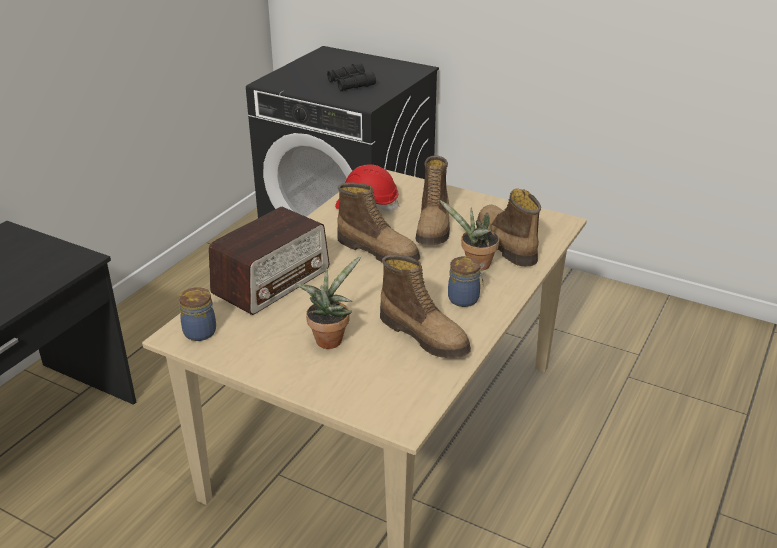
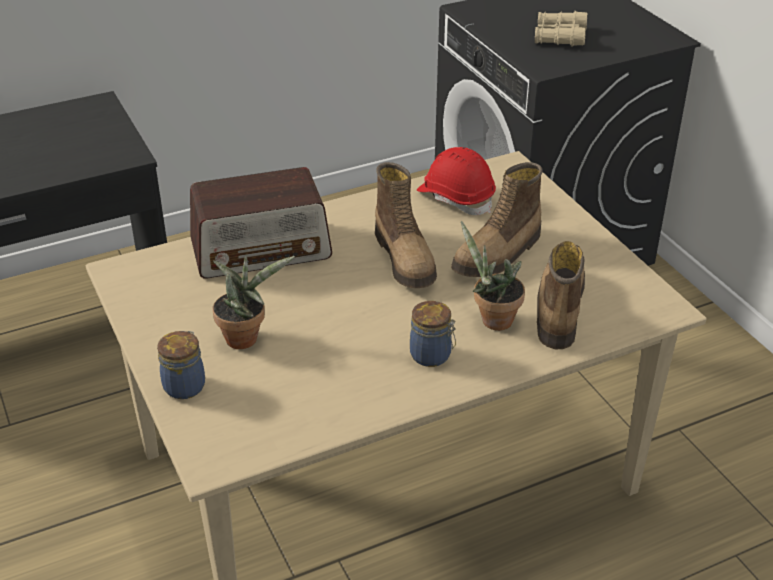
camera: 35 degrees right, 5 degrees up
(200, 331) = (141, 275): jar -> jar (185, 385)
(351, 84) = (559, 37): black binoculars -> beige binoculars
(425, 335) = (340, 378): boot -> none

